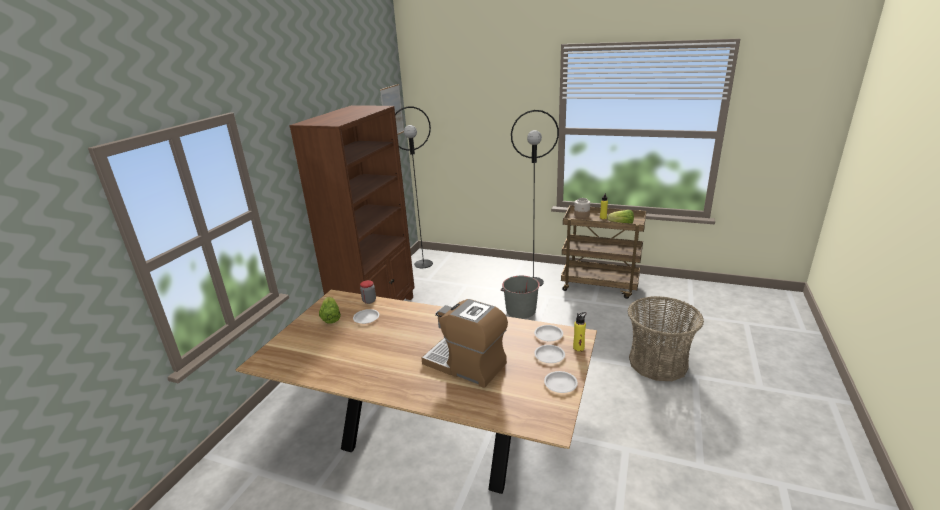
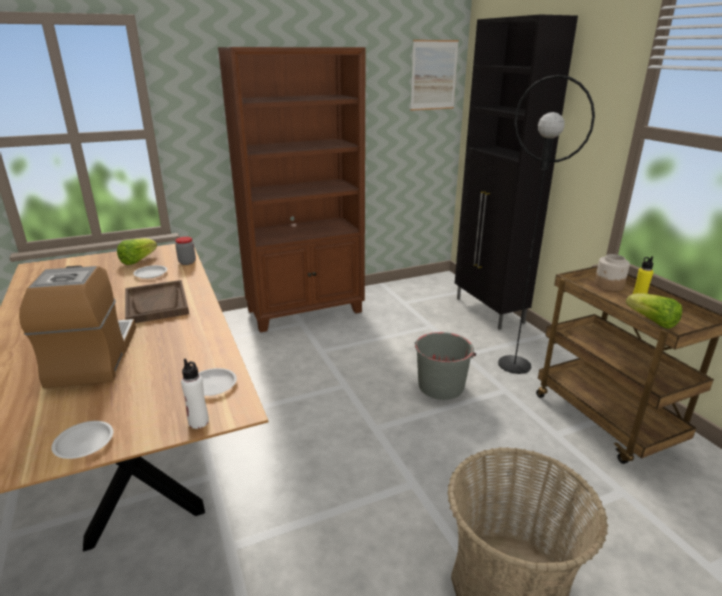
camera: 45 degrees right, 0 degrees up
(421, 327) = (157, 304): none -> brown tray
(423, 264) = (427, 286): black floor lamp -> none
(479, 261) = (489, 311): none -> black cabinet
(549, 356) = (155, 406): white plate -> none
(578, 348) = (198, 422): yellow bottle -> white bottle

